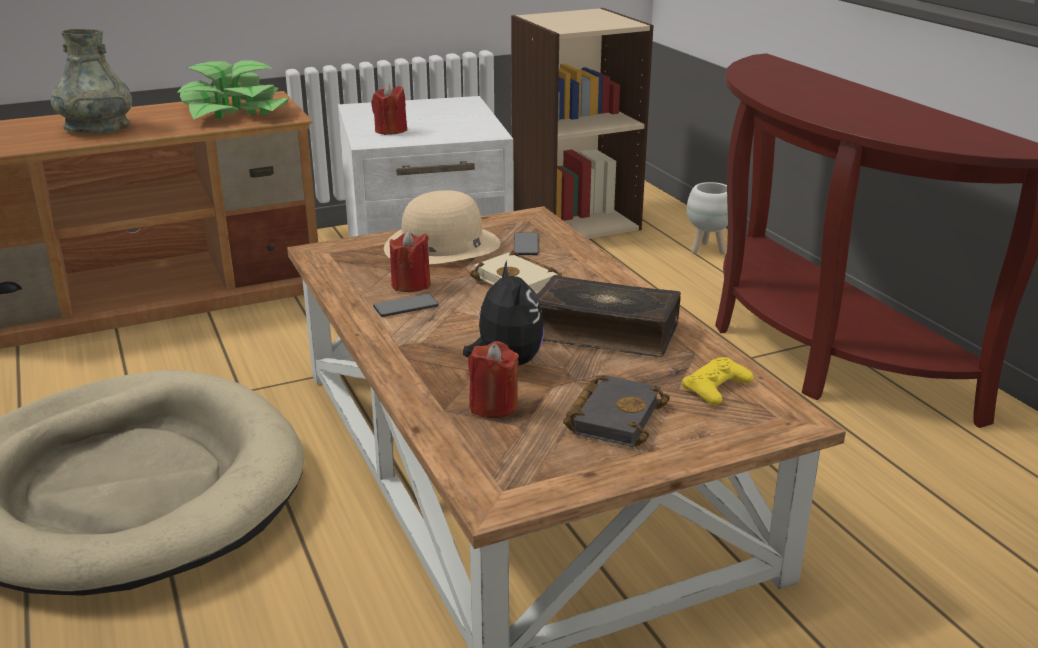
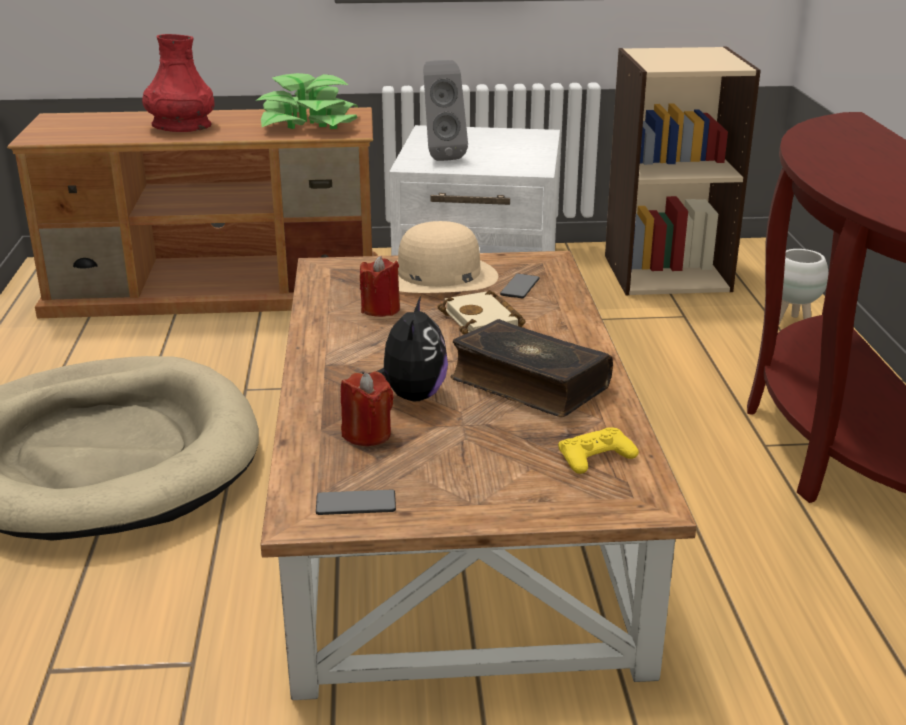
camera: 20 degrees right, 0 degrees up
(97, 128) = (181, 127): grey vase -> red vase
(390, 130) = (441, 156): red candle -> grey speaker
(406, 307) = (360, 329): phone -> phone (356, 504)
(613, 416) = (471, 465): black book -> none

